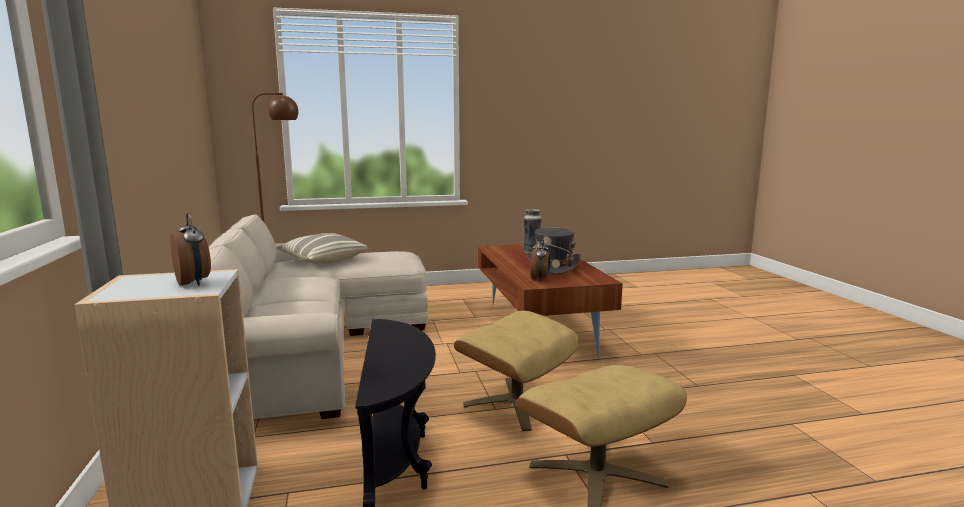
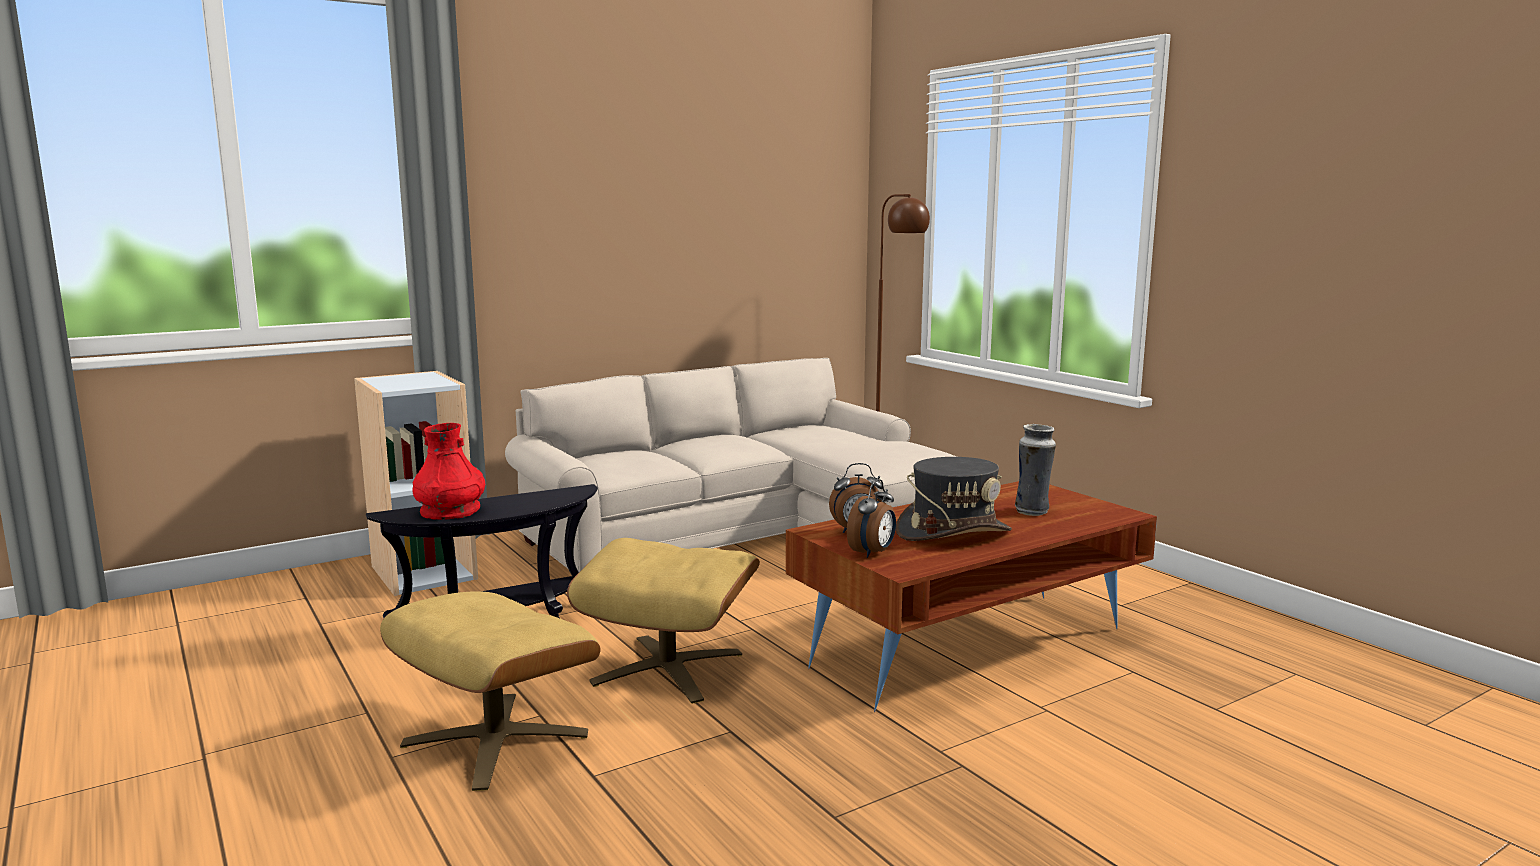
camera: 70 degrees right, 0 degrees up
(194, 283) = (412, 384): alarm clock -> alarm clock (873, 553)
(322, 260) = (835, 434): pillow -> none
(395, 368) = (450, 511): none -> red vase

